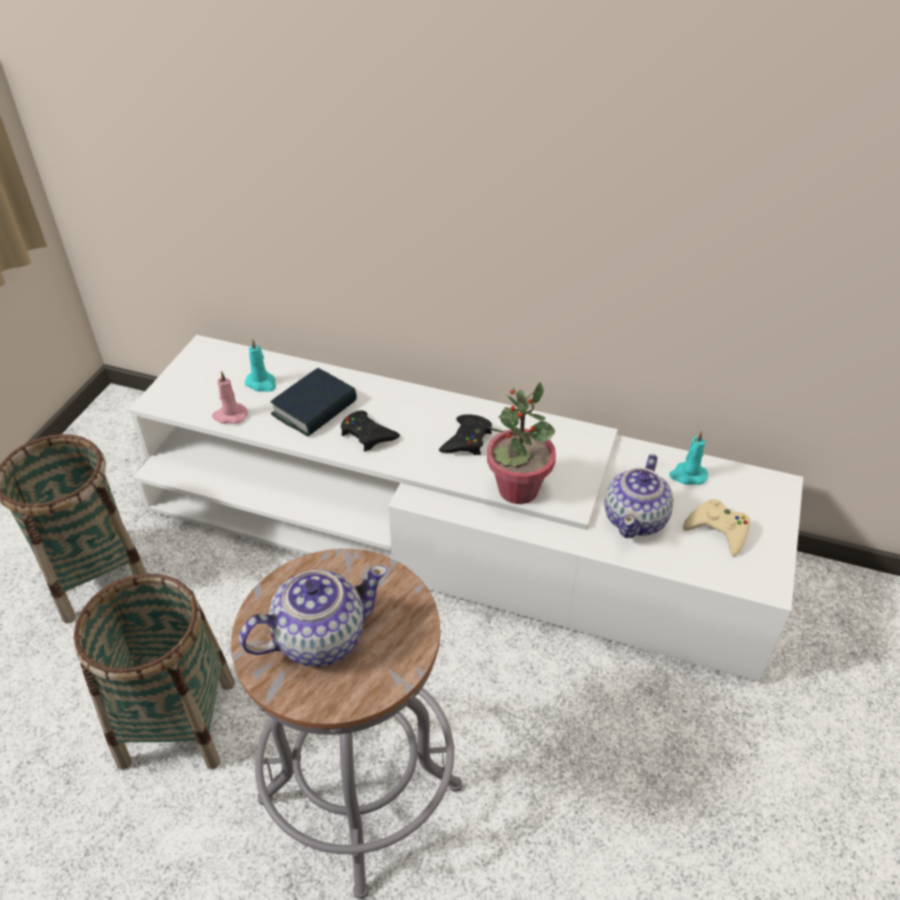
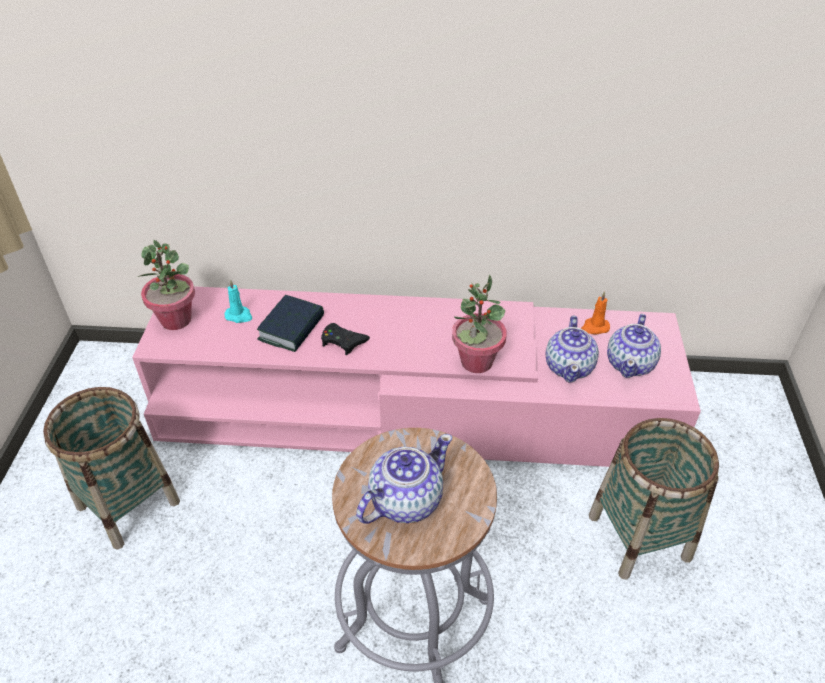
camera: 15 degrees left, 0 degrees up
(178, 722) = (246, 606): basket -> basket (639, 537)
(192, 375) = (176, 319): none -> potted plant
(230, 415) = (222, 347): pink candle -> none
(450, 533) = (412, 409): white tv stand -> pink tv stand
(467, 440) = (423, 331): black game controller -> none
(687, 475) = (594, 327): turquoise candle -> orange candle
(718, 530) = (630, 363): beige game controller -> teapot

